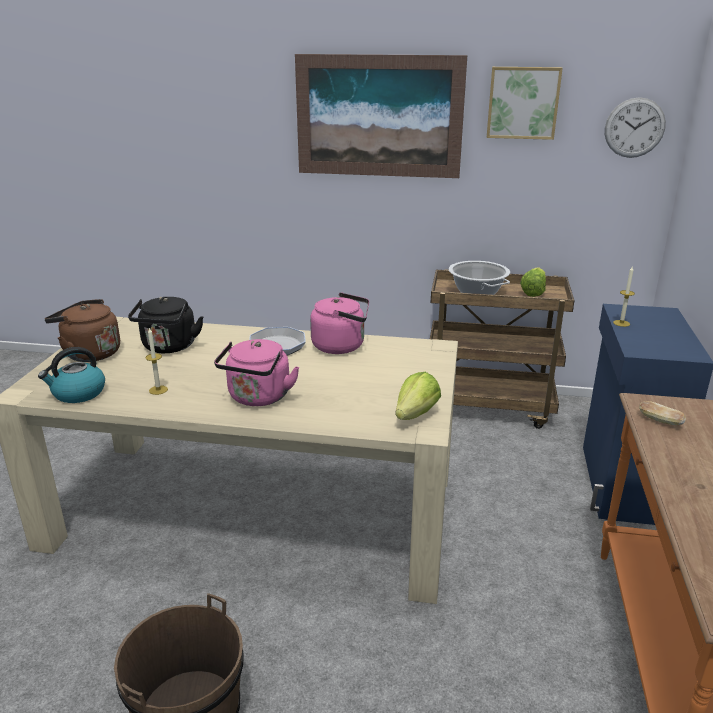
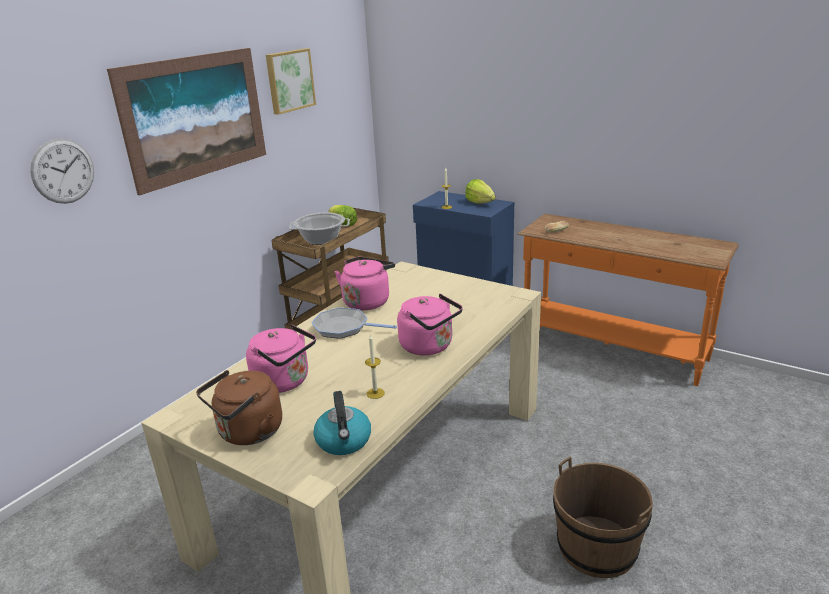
camera: 65 degrees left, 0 degrees up
(169, 347) = (285, 382): black kettle -> pink kettle
(415, 414) = (496, 293): lettuce -> lettuce (480, 202)
(634, 128) = (348, 85): wall clock -> wall clock (63, 171)

